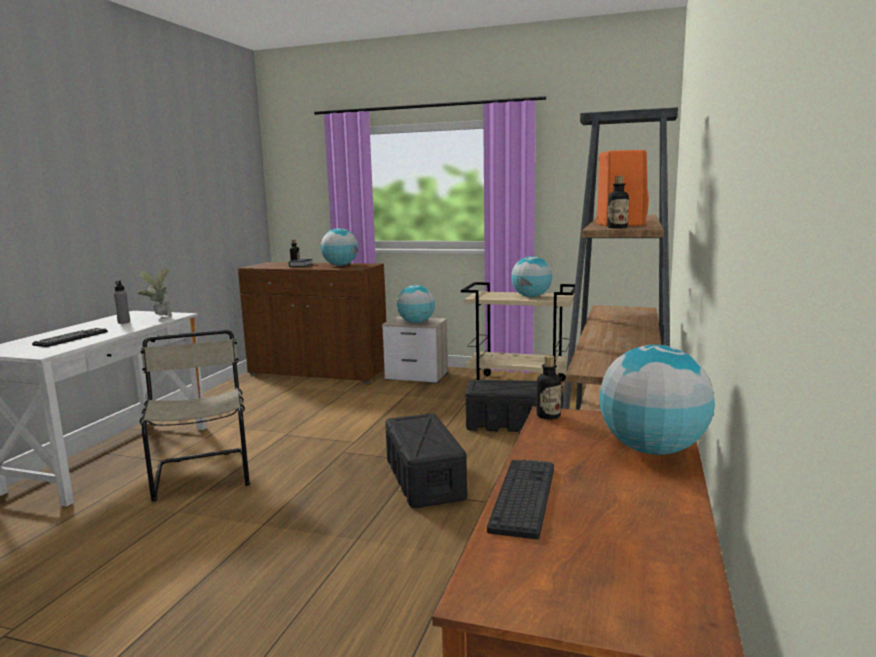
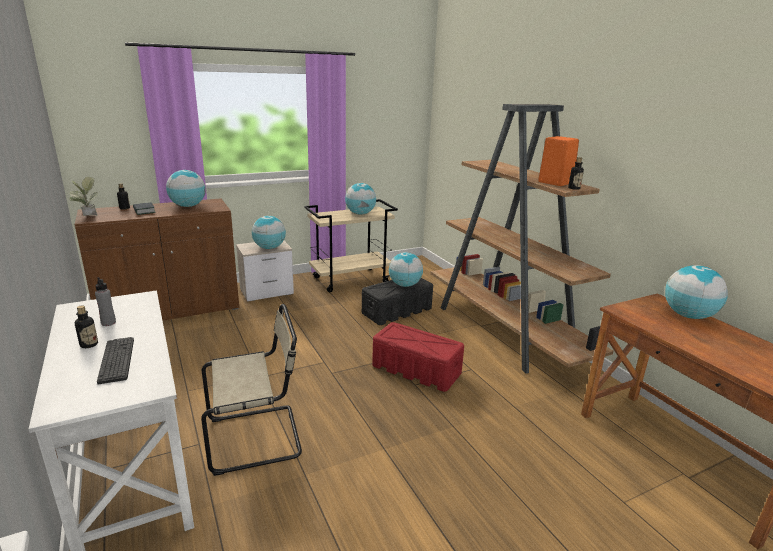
camera: 45 degrees left, 10 degrees up
(159, 317) = (132, 306): potted plant -> potted plant (88, 217)
(202, 473) = (258, 437): beige chair -> beige chair turned 135 degrees clockwise
(424, 479) = (417, 370): black storage box -> red storage box
(522, 387) = (405, 285): none -> globe
(523, 497) = (719, 358): keyboard -> none
(548, 416) = (620, 311): bottle -> bottle (89, 344)

